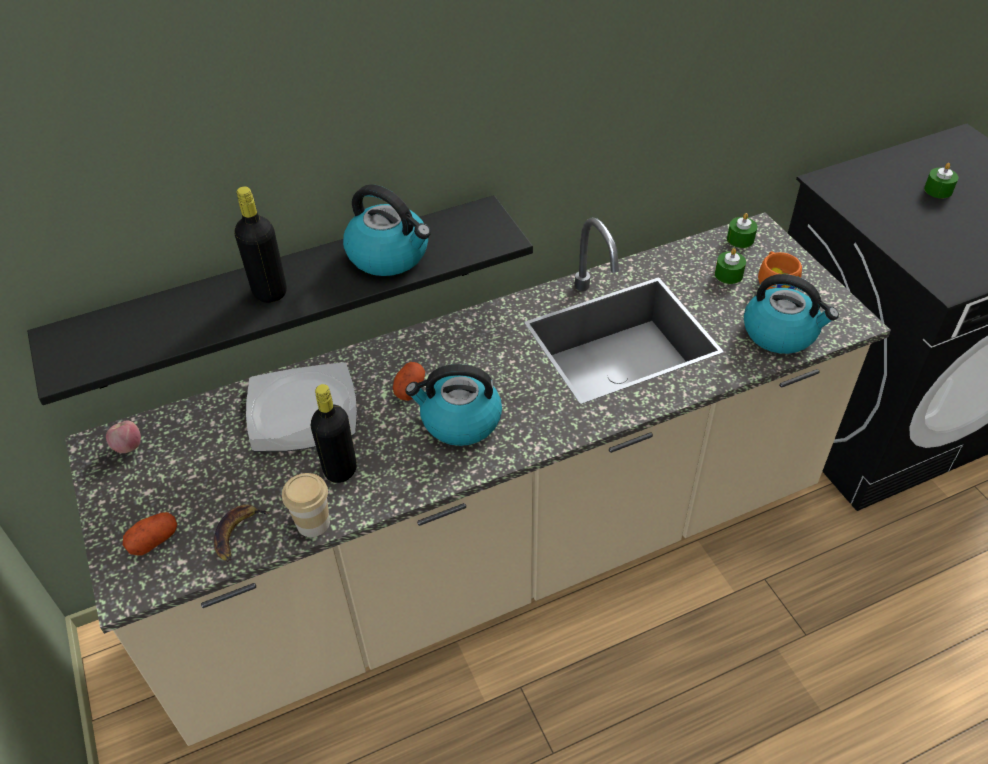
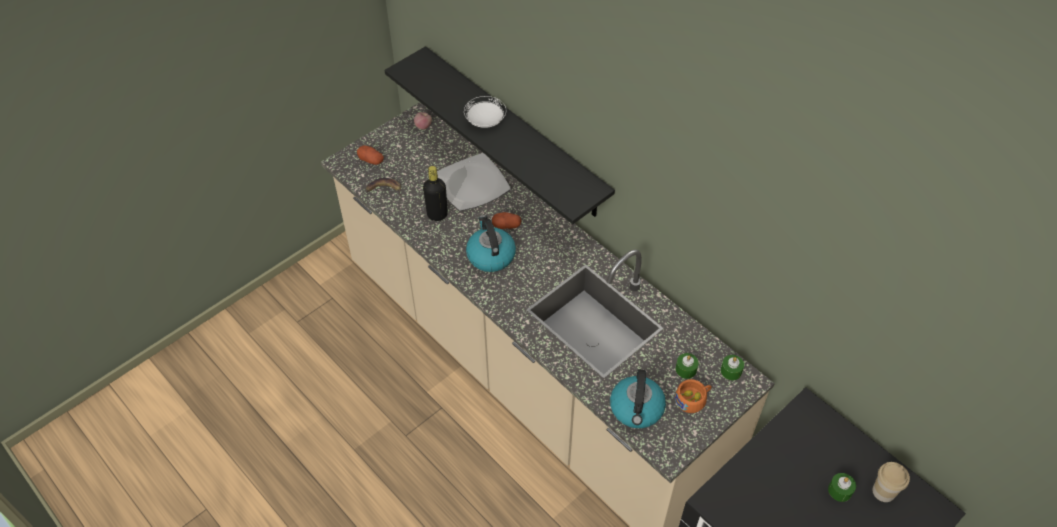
camera: 70 degrees right, 5 degrees up
(270, 292) = (485, 121): black bottle -> white plate
(313, 523) = (400, 215): cup -> cup (883, 491)
(390, 255) = (535, 159): kettle -> none

